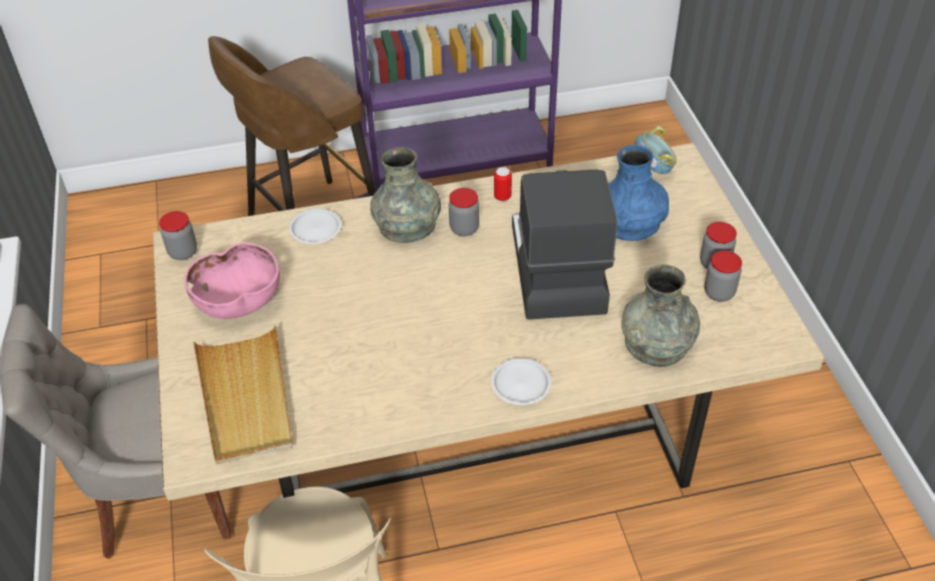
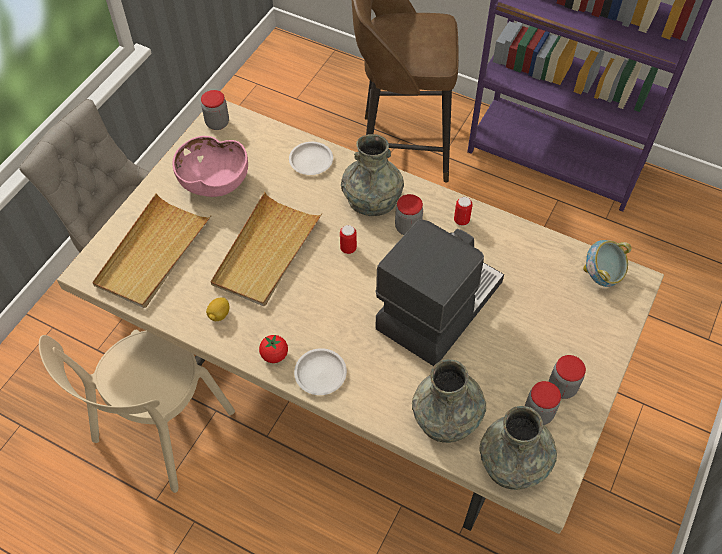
camera: 40 degrees right, 10 degrees up
(359, 325) = (266, 252): none -> beige tray
(374, 403) = (219, 314): none -> lemon
(431, 276) = (348, 248): none -> can
(463, 399) = (274, 355): none -> tomato
(631, 223) = (534, 308): blue vase -> none
(741, 337) = (513, 461): none -> grey vase

